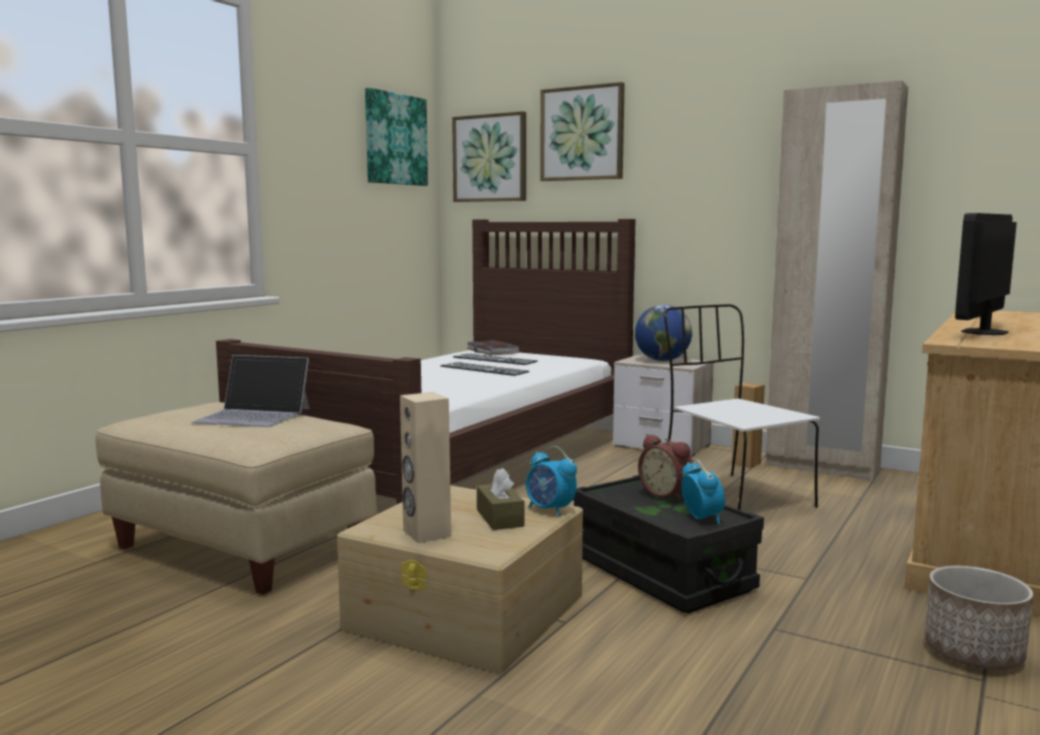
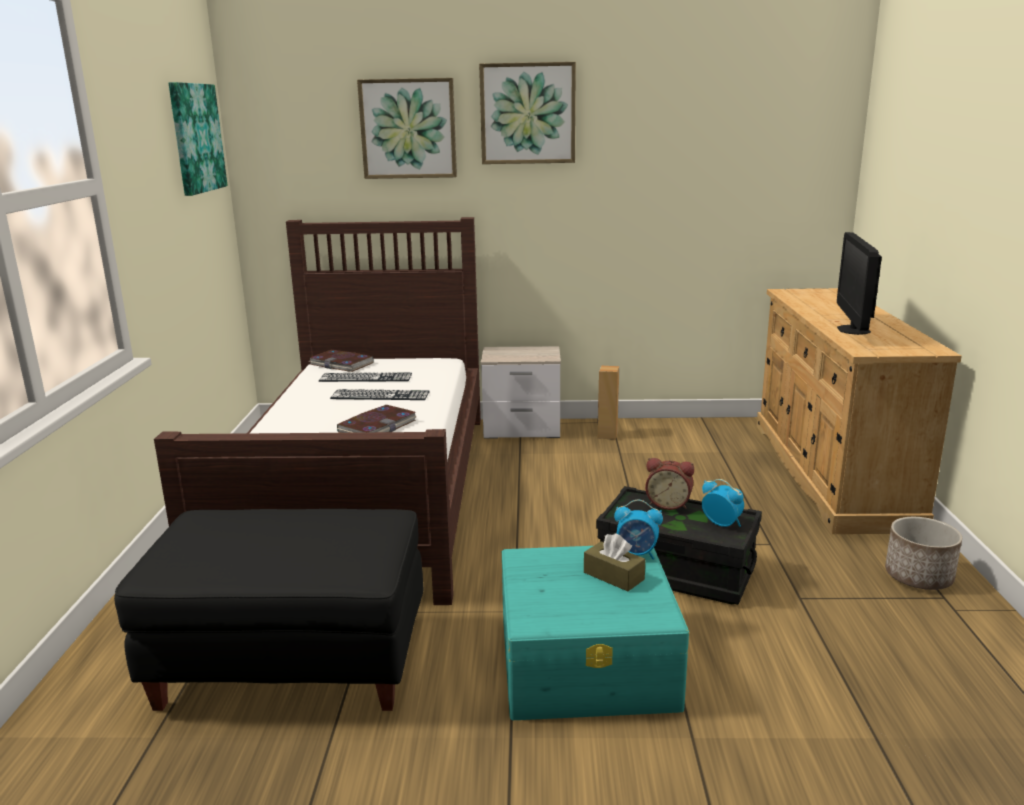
camera: 30 degrees left, 10 degrees up
(243, 546) = (293, 661): beige ottoman -> black ottoman
(254, 415) = (288, 526): laptop -> none
(426, 533) = (585, 613): beige speaker -> none
(443, 383) = (377, 426): none -> book
(467, 612) = (588, 661): beige storage box -> turquoise storage box
(490, 158) = (296, 152): picture -> picture (528, 113)
(662, 360) = (518, 353): globe -> none
(731, 497) = (637, 476): white chair -> none
(821, 468) = (664, 427): beige wardrobe -> none

